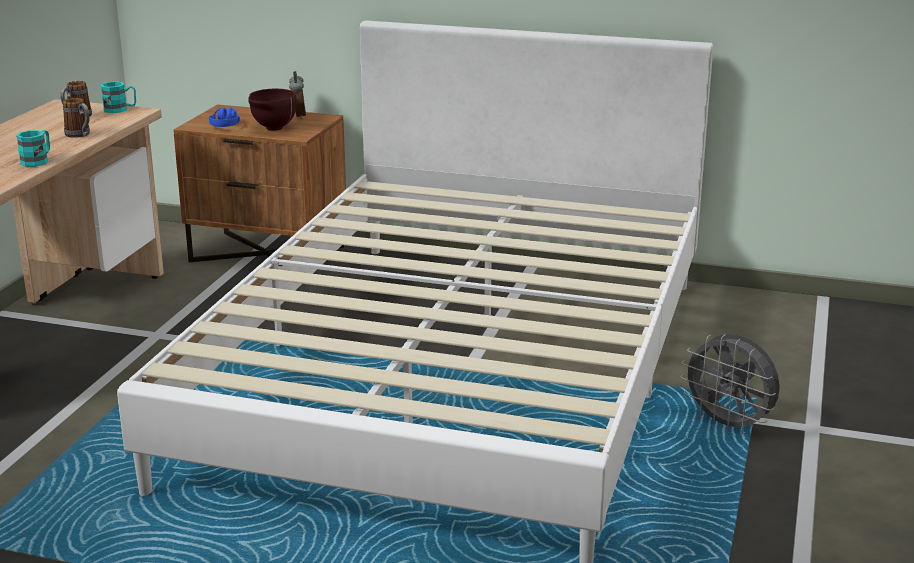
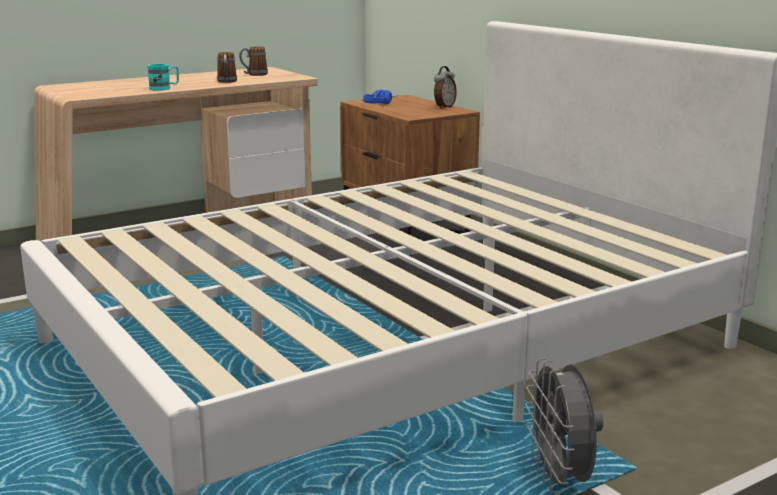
camera: 40 degrees right, 5 degrees down
(120, 110) = (290, 75): turquoise mug -> none
(272, 129) = (404, 111): brown bowl -> none

